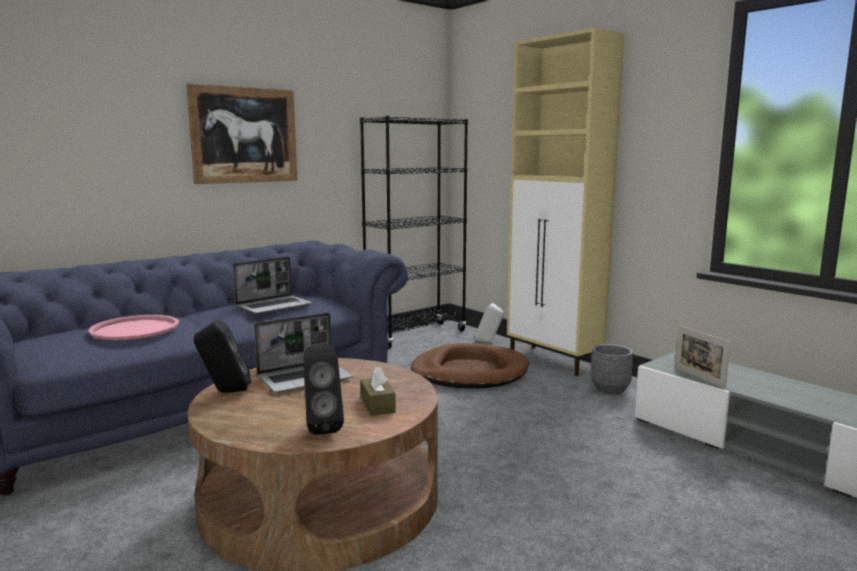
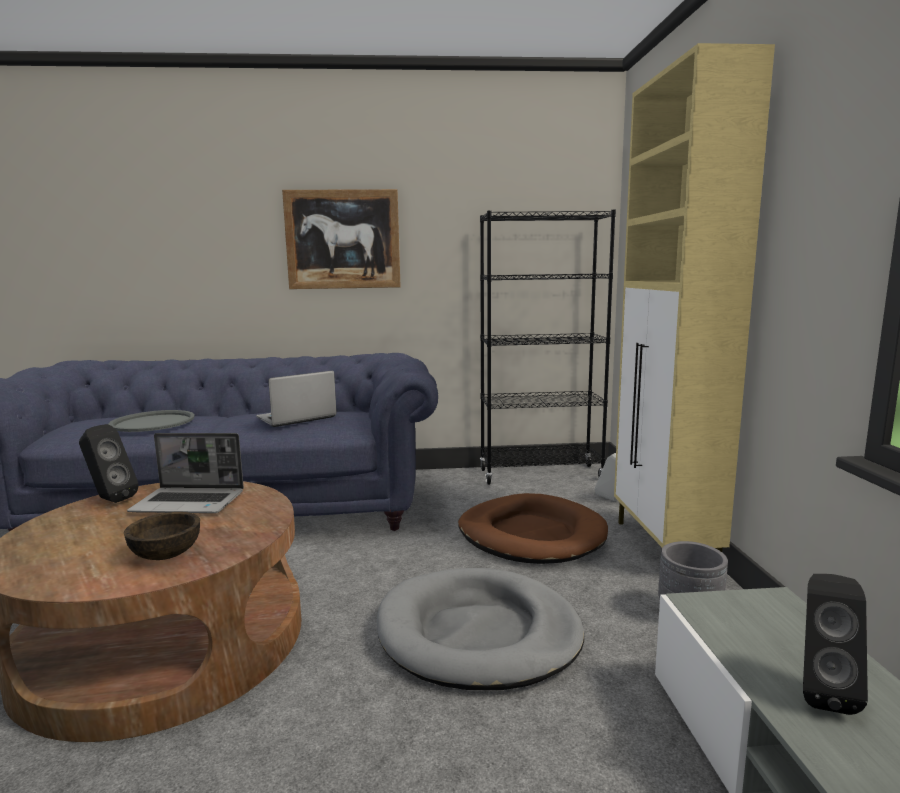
camera: 35 degrees right, 0 degrees up
(135, 329) = (152, 422): pink tray -> grey tray
(274, 306) = (296, 418): laptop -> laptop turned 150 degrees clockwise
(322, 427) = (71, 565): black speaker -> black speaker (820, 691)
(377, 405) = (166, 554): brown tissue box -> brown bowl
(522, 429) = (478, 634): none -> grey dog bed
(699, 377) = (732, 650): picture frame -> none

